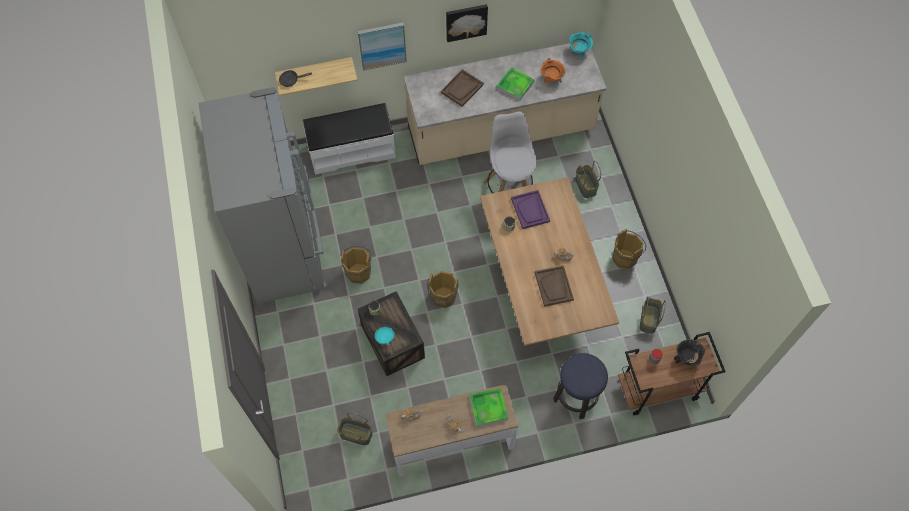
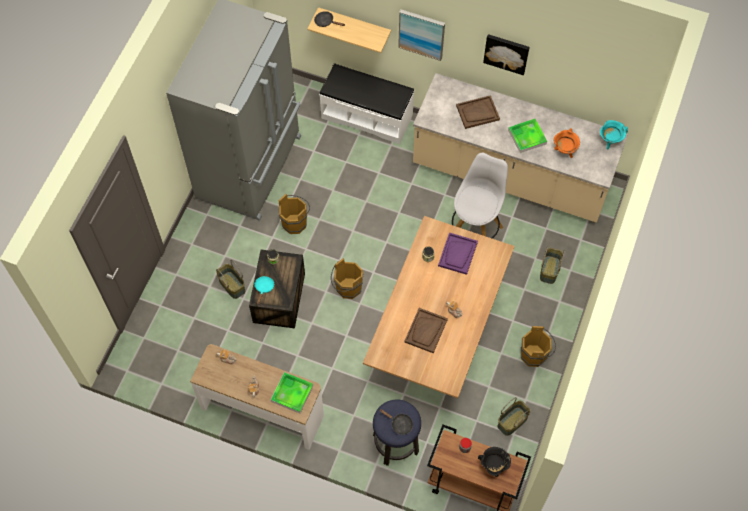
camera: 35 degrees right, 0 degrees up
(355, 434) = (193, 353): basket -> basket (231, 285)
(589, 375) = (399, 424): none -> black frying pan

